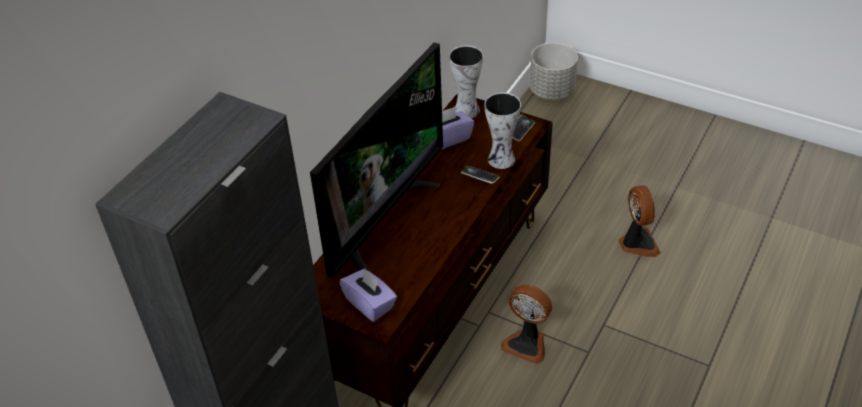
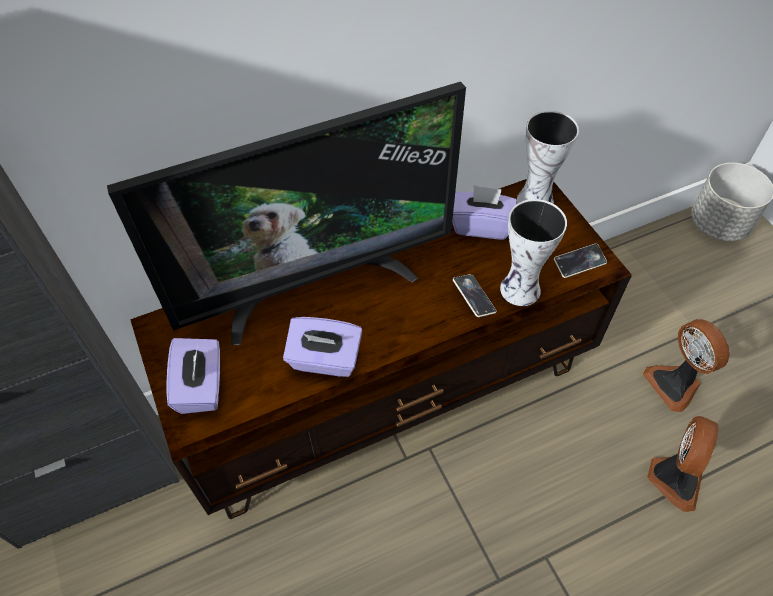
camera: 35 degrees right, 10 degrees up
(428, 251) = (325, 360): none -> purple tissue box
(527, 343) = (439, 517): fan -> fan (675, 384)

